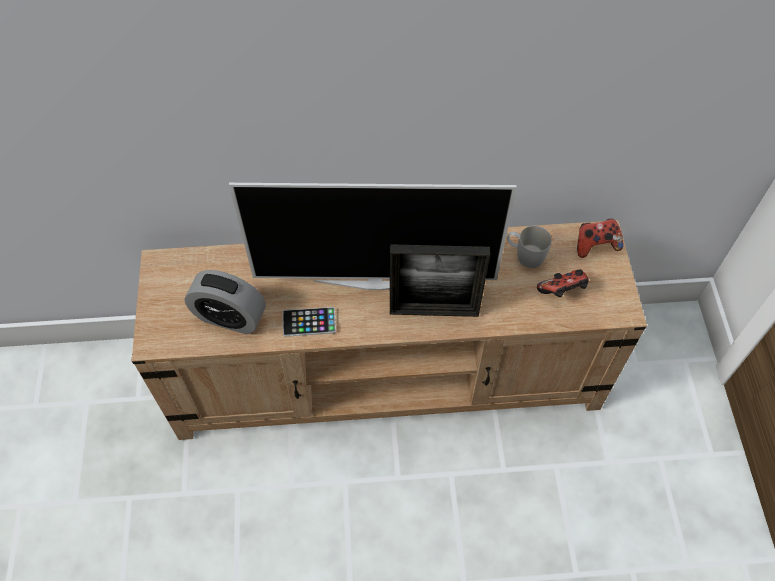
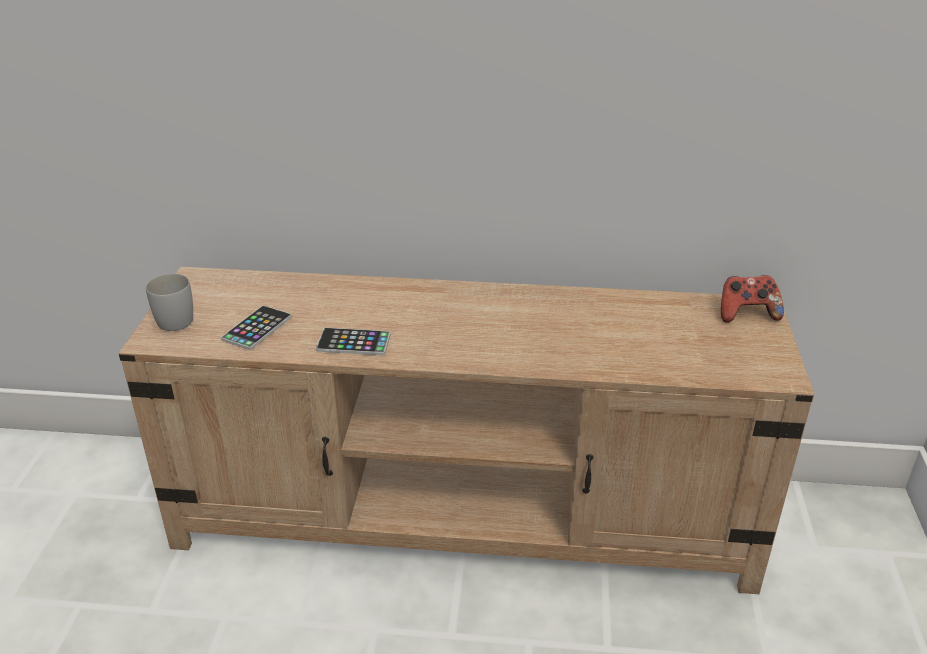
camera: 10 degrees right, 25 degrees down
(230, 317) = (257, 328): alarm clock -> phone
(375, 280) = (450, 315): television -> none
(434, 311) = (518, 350): picture frame -> none
(524, 255) = (650, 313): white mug -> white mug (170, 319)
(562, 291) = (696, 350): game controller -> none

